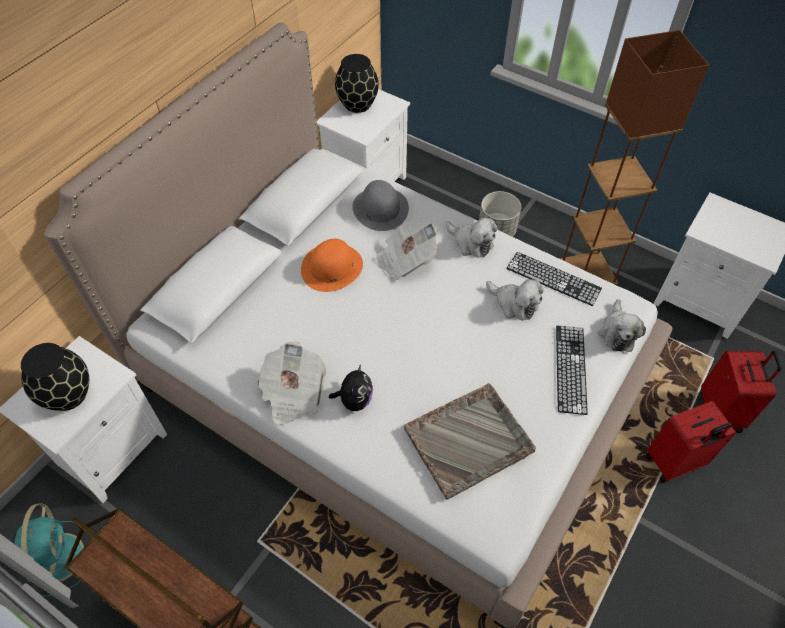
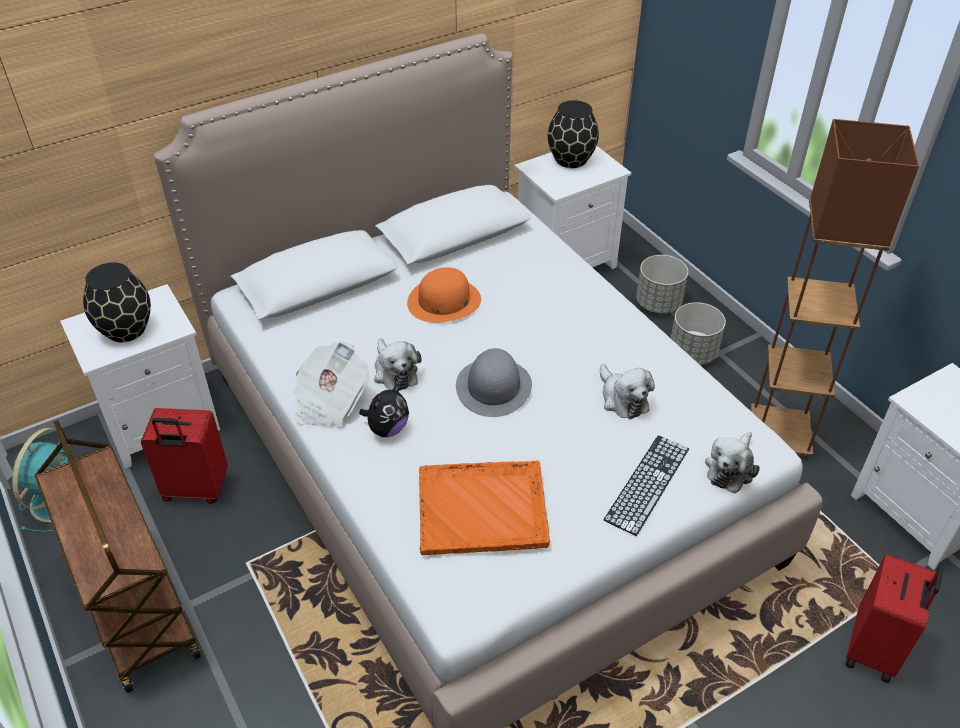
camera: 25 degrees right, 10 degrees down
(380, 208) = (531, 262): grey hat -> grey hat (493, 386)
(405, 259) = (527, 318): newspaper -> none
(452, 197) = (658, 303): none -> grey planter
(469, 440) = (483, 509): grey tray -> orange tray
(471, 243) = (611, 325): plush toy -> plush toy (394, 372)
(553, 278) = (686, 389): keyboard -> none
(674, 463) = (774, 681): red suitcase -> red suitcase (195, 490)

